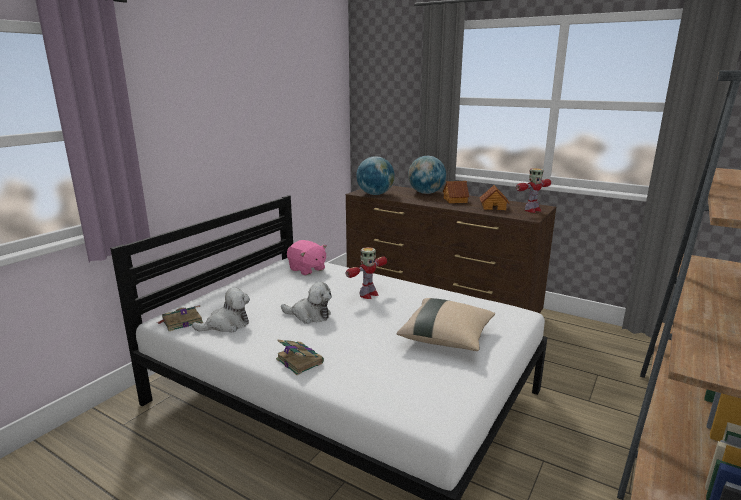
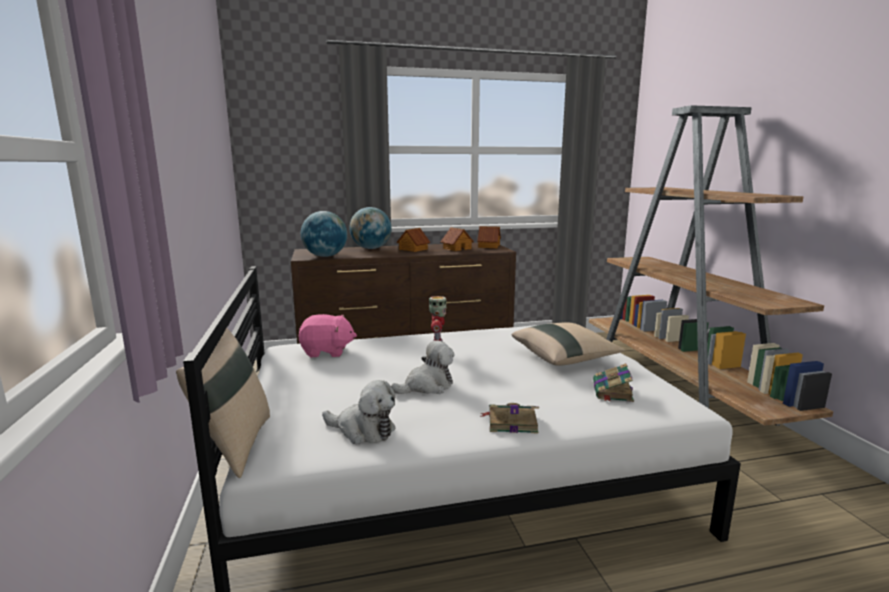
camera: 45 degrees left, 5 degrees down
(173, 305) = (234, 445): none -> beige pillow
(181, 322) = (295, 453): book -> book (612, 392)
(226, 325) = (363, 430): plush toy -> plush toy turned 90 degrees clockwise
(532, 210) = (488, 246): toy robot -> toy house

